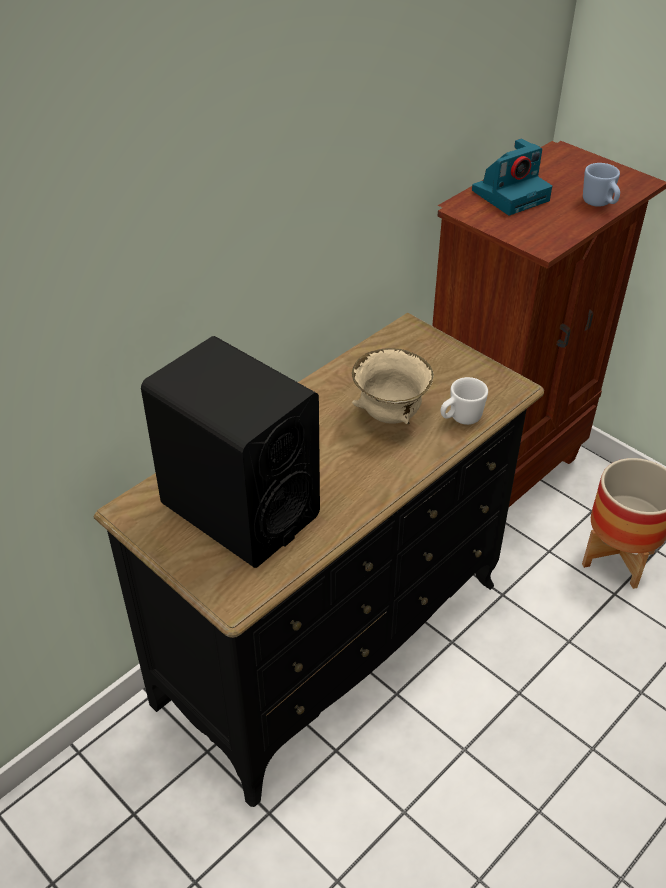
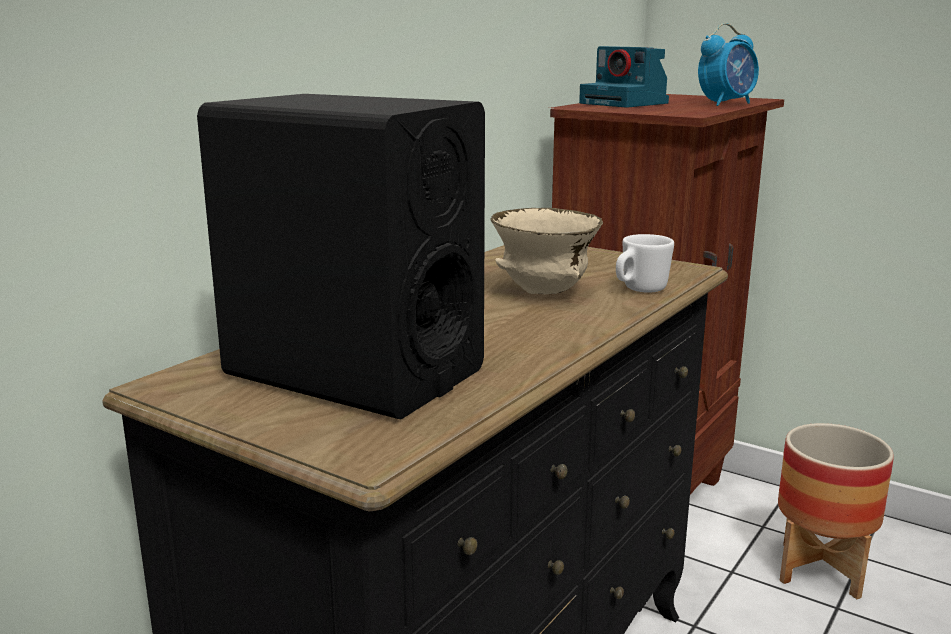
camera: 10 degrees left, 25 degrees down
(511, 194) = (626, 103): camera -> camera turned 90 degrees clockwise
(599, 204) = (726, 104): blue mug -> alarm clock

